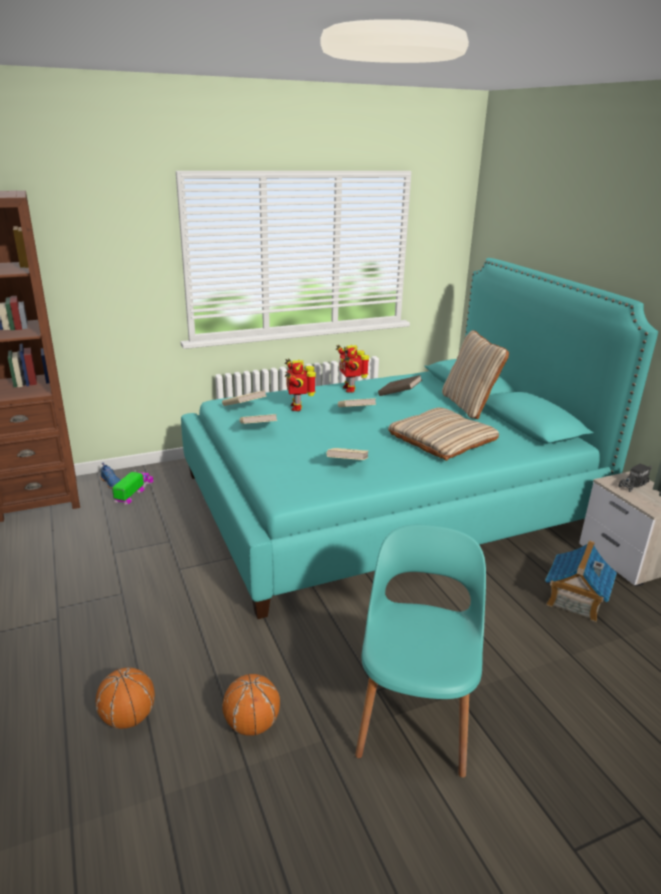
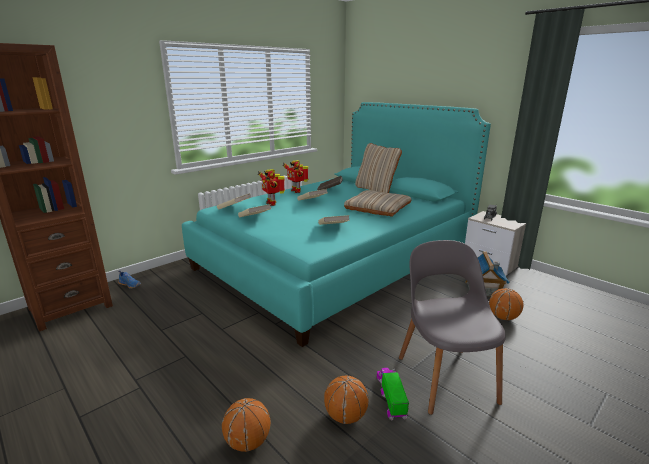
camera: 20 degrees left, 5 degrees down
(134, 492) = (153, 287): toy truck -> toy truck (391, 397)
(415, 714) = (445, 376): turquoise chair -> grey chair
(572, 653) = (503, 317): none -> basketball

